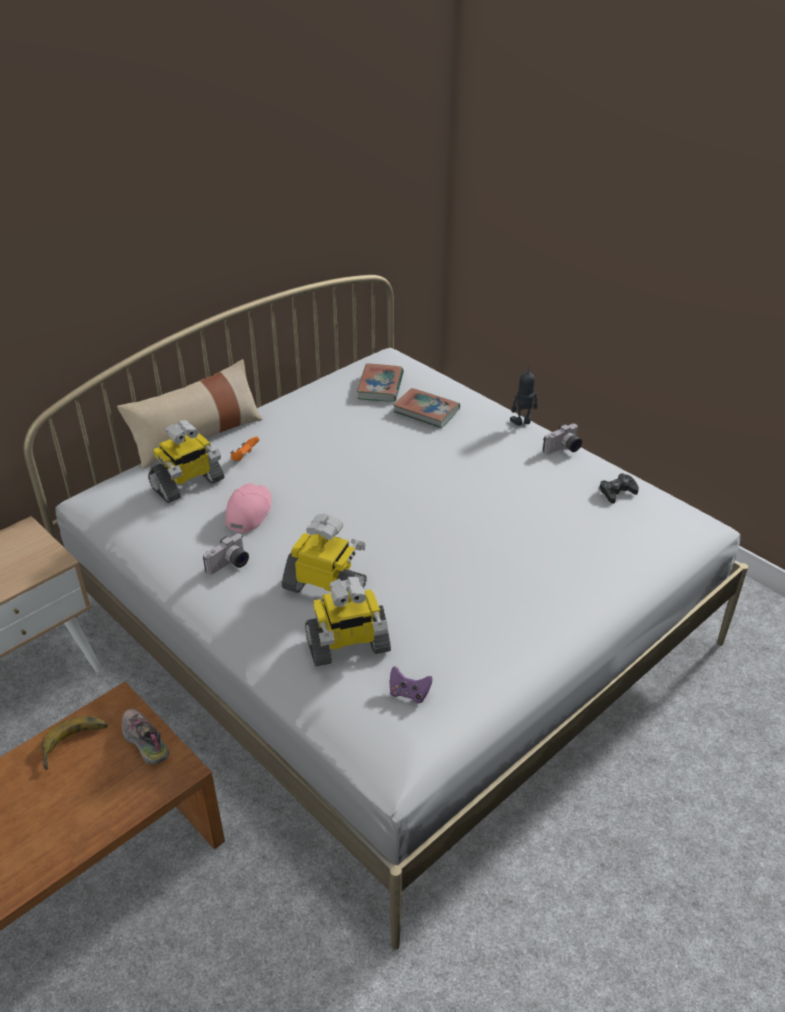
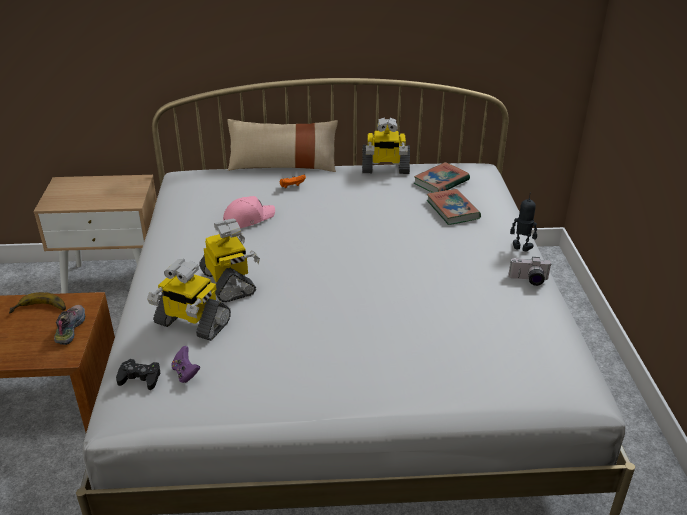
camera: 40 degrees right, 5 degrees down
(188, 484) = (237, 188): toy robot -> toy robot (385, 169)
(230, 565) = (195, 242): camera -> none
(617, 492) = (532, 330): black game controller -> black game controller (140, 378)

